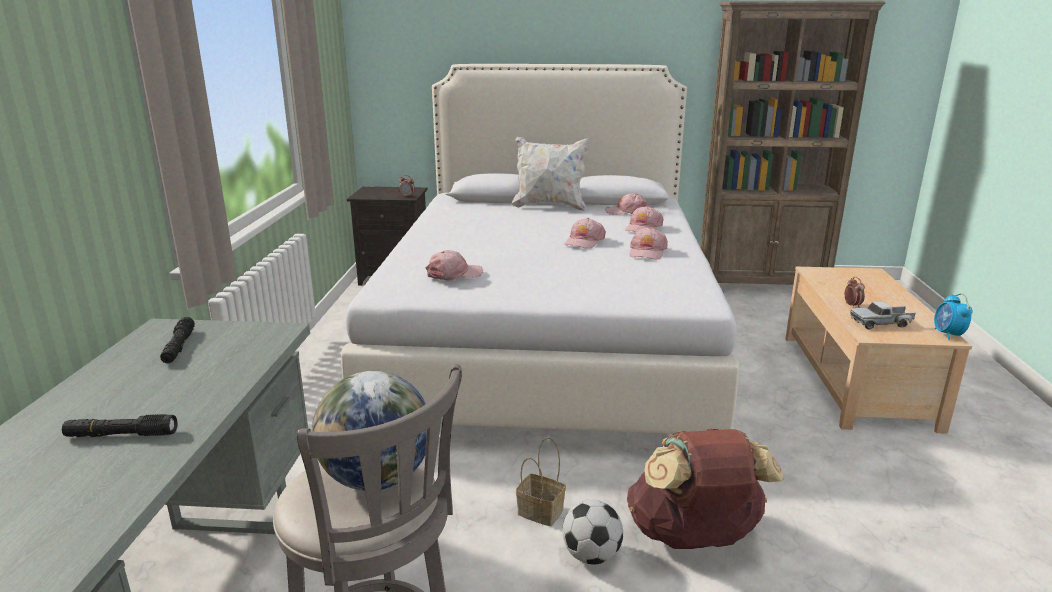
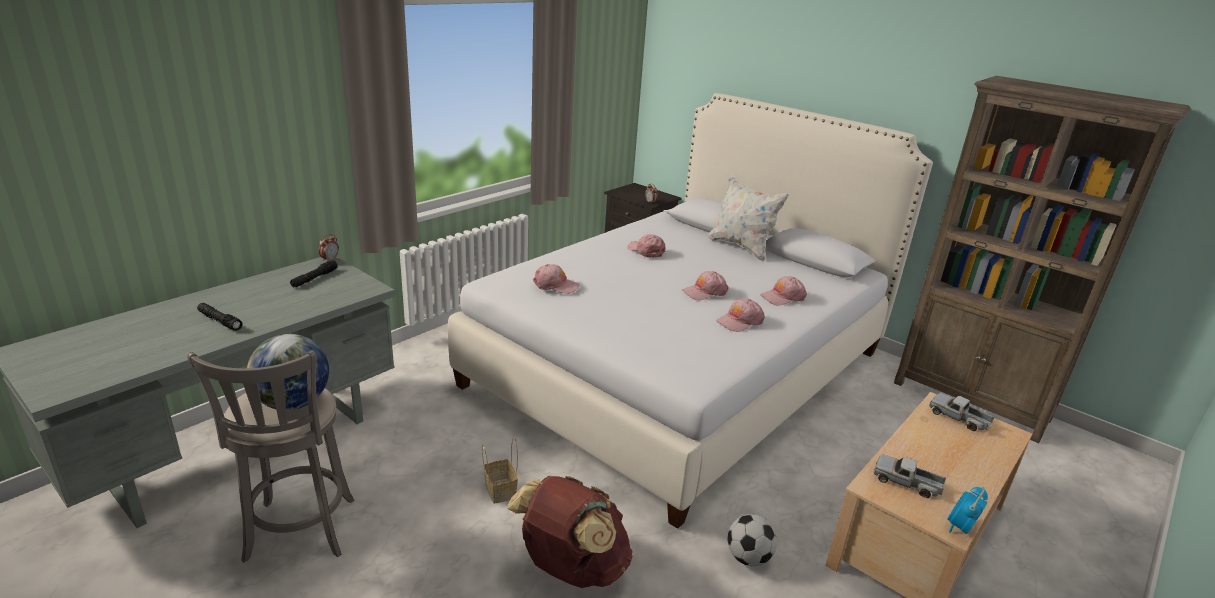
camera: 35 degrees right, 5 degrees up
(592, 556) = (491, 537): football -> football (748, 558)
(627, 212) = (799, 276): pink cap -> pink cap (646, 251)
(836, 275) = (958, 418): none -> toy truck
(852, 305) = (911, 453): alarm clock -> alarm clock (330, 259)

